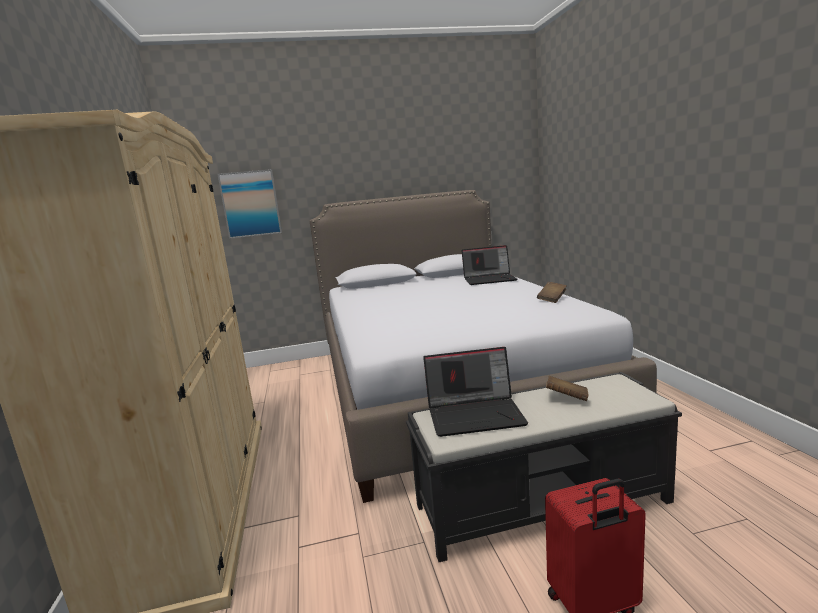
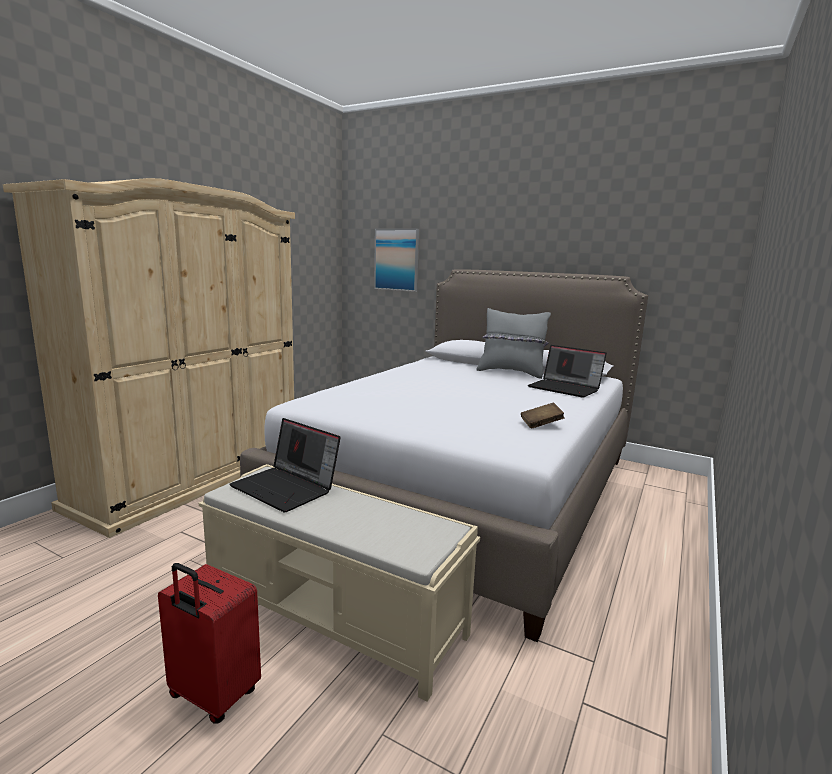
camera: 40 degrees right, 0 degrees up
(428, 281) = (511, 372): none -> grey pillow
(542, 503) = (335, 614): black bench -> beige bench
(566, 398) = (367, 515): brown book -> none

